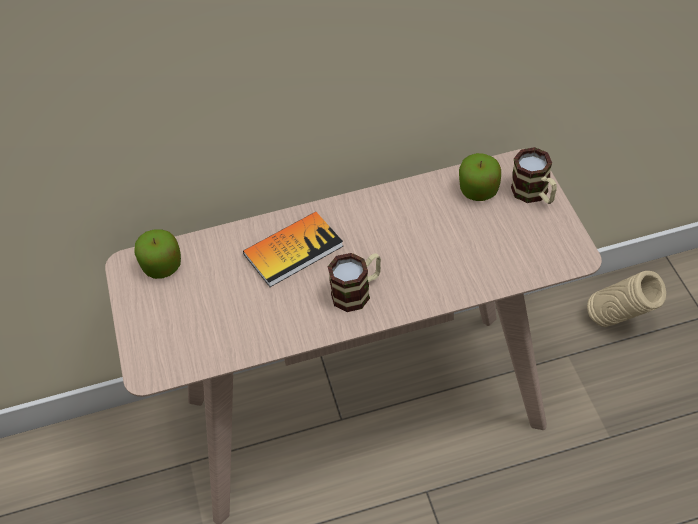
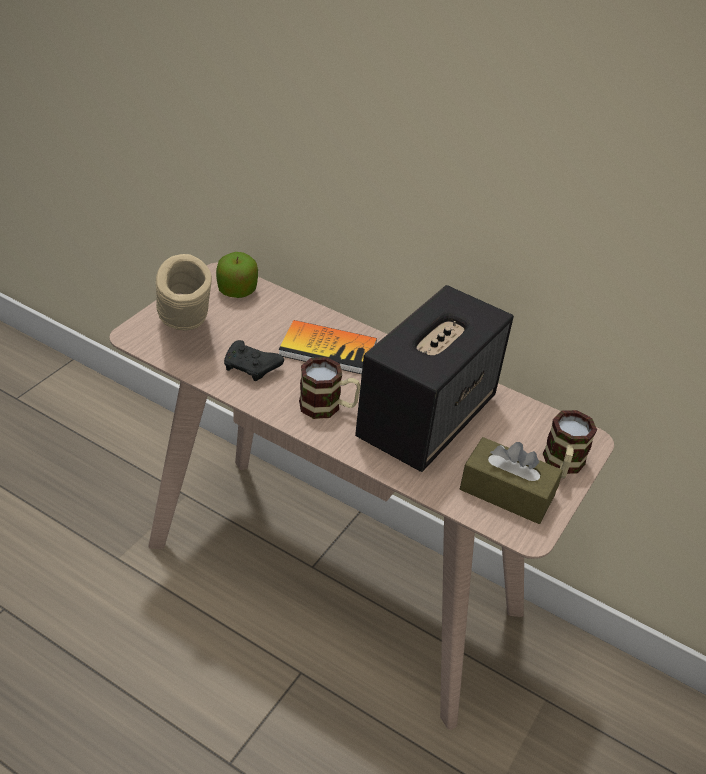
camera: 40 degrees right, 10 degrees down
(268, 314) = (252, 368): none -> black game controller
(423, 238) = (427, 417): none -> speaker
(479, 190) = (521, 426): apple -> none
(533, 243) = (507, 492): none -> brown tissue box
(619, 322) = (628, 722): beige vase -> beige vase (185, 335)

